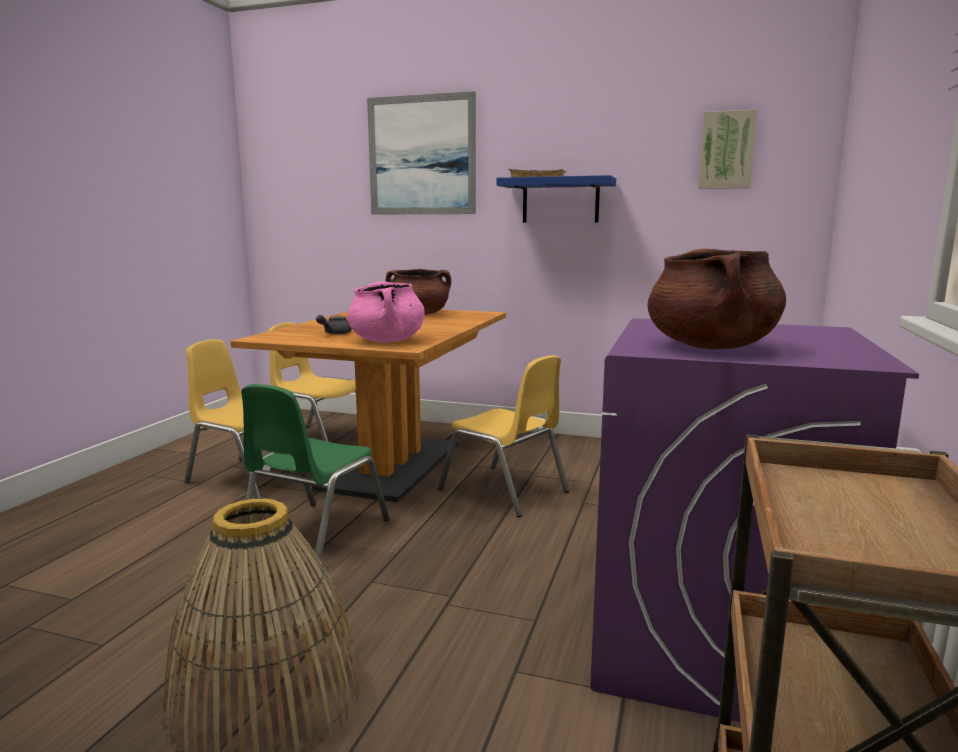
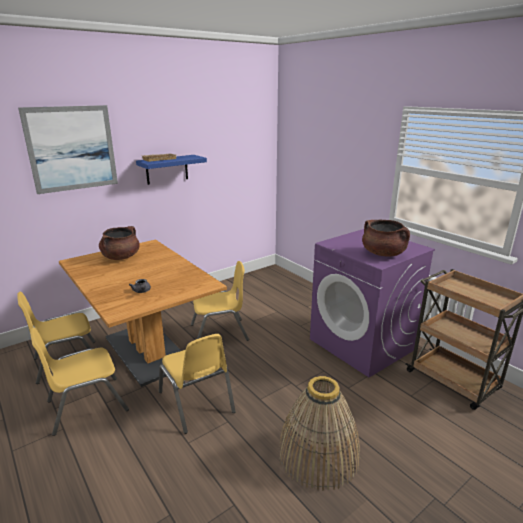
camera: 55 degrees left, 10 degrees up
(314, 535) = (196, 402): green chair -> yellow chair
(387, 341) = (188, 285): pink cooking pot -> none
(726, 150) = (239, 137): picture -> none

